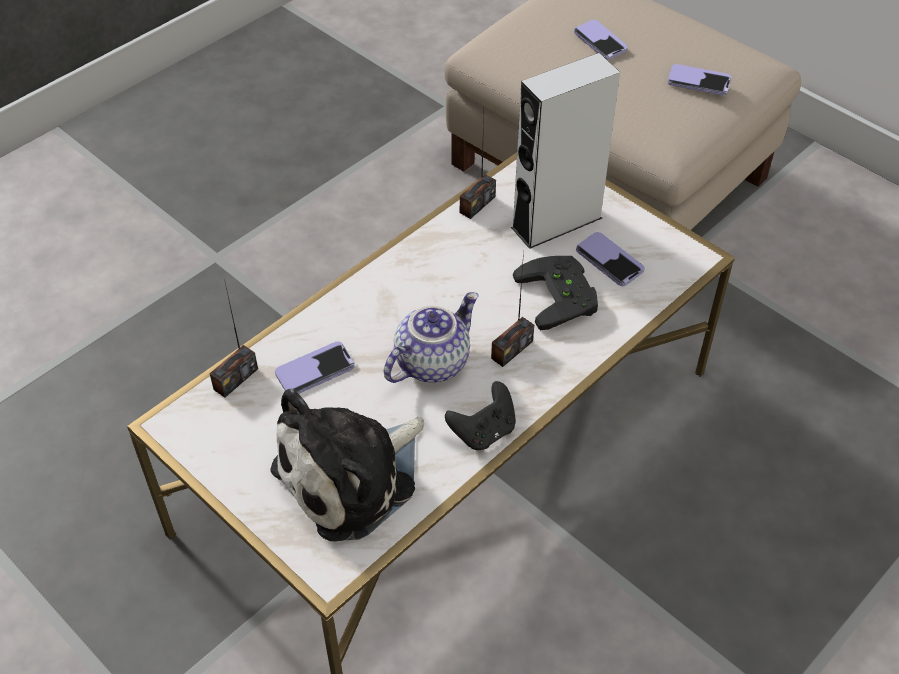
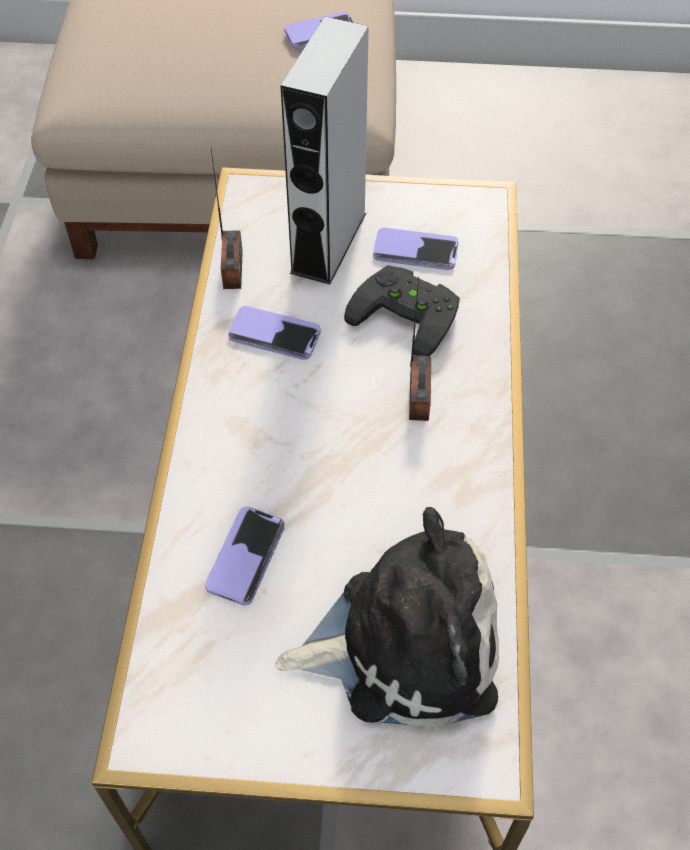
camera: 40 degrees left, 5 degrees up
(235, 379) = (167, 630): radio -> none
(352, 476) = (404, 642): plush toy -> plush toy turned 105 degrees counterclockwise
(431, 361) = (355, 462): teapot -> none
(483, 432) = (479, 499): black game controller -> none
(600, 41) = (188, 38): phone -> phone (274, 335)

